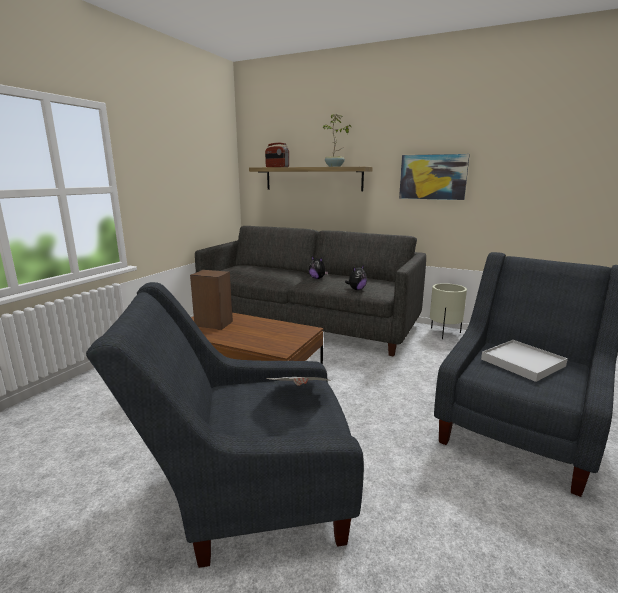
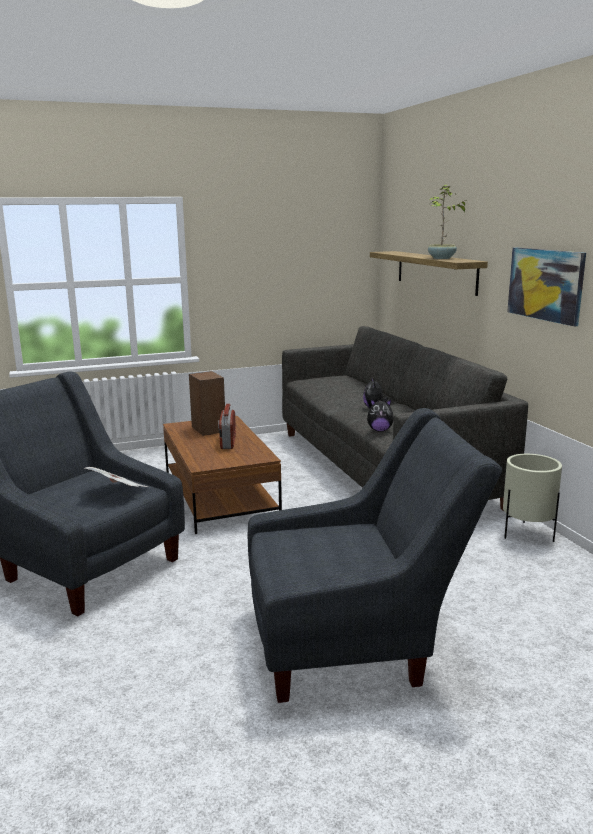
camera: 45 degrees right, 0 degrees up
(277, 167) = (398, 253): radio -> radio (227, 442)
(522, 363) = (335, 547): white tray -> none

